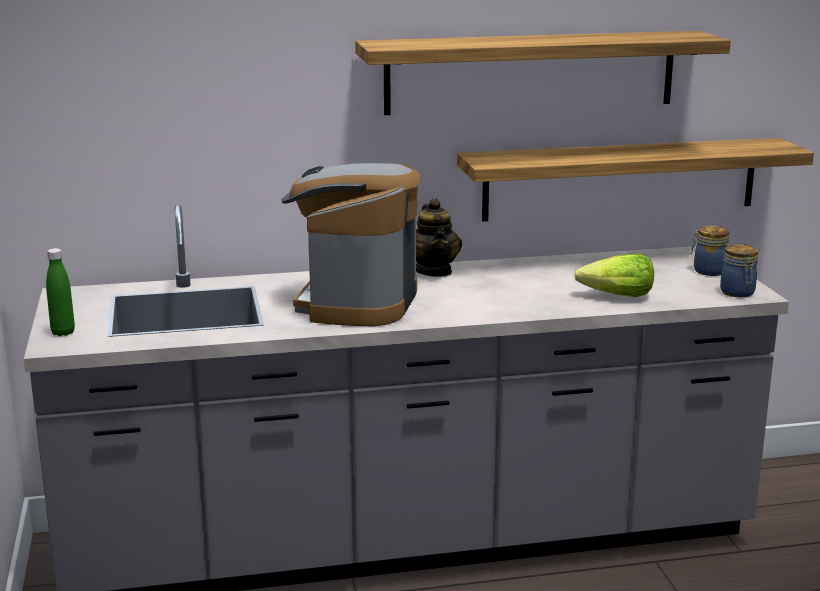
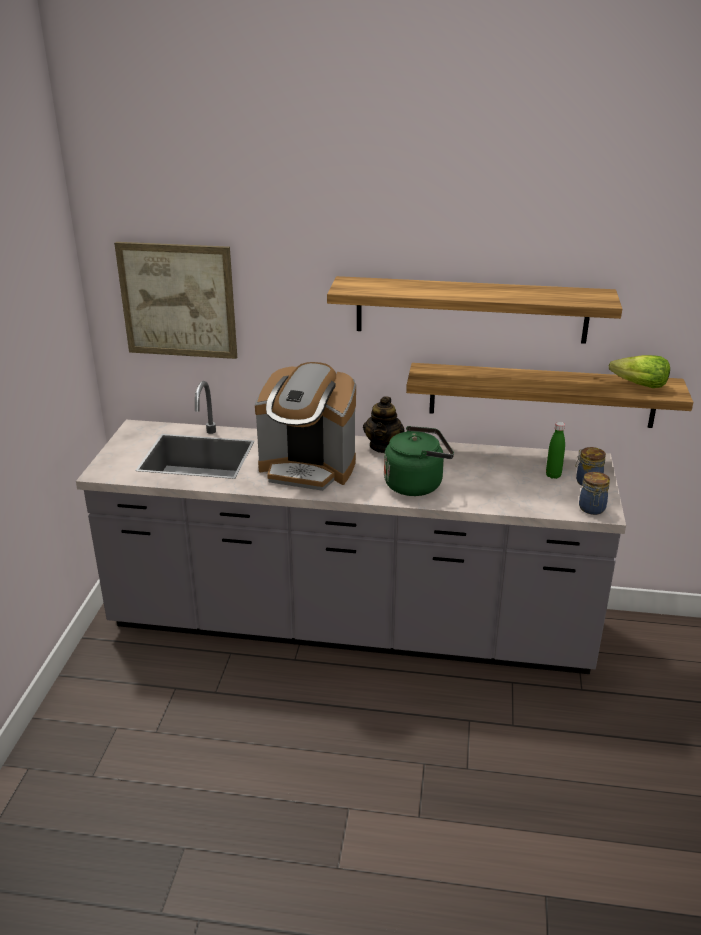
camera: 20 degrees right, 10 degrees up
(63, 332) = (111, 462): green bottle -> green bottle (553, 475)
(126, 95) = (178, 300): none -> picture
(355, 303) = (308, 468): coffee machine -> coffee machine turned 105 degrees counterclockwise
(511, 299) = (416, 484): none -> green kettle
(617, 296) = (496, 495): lettuce -> lettuce (639, 385)

